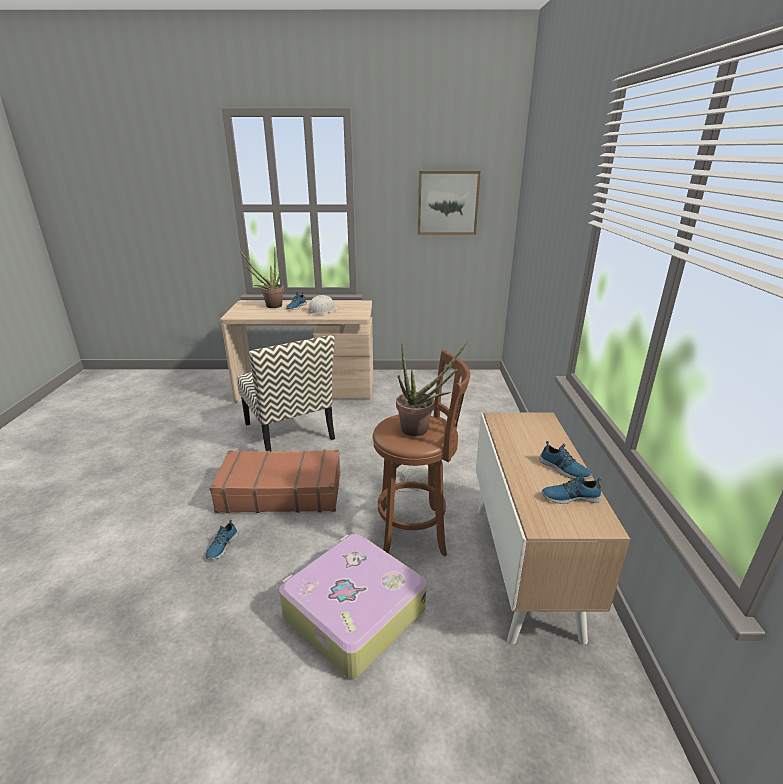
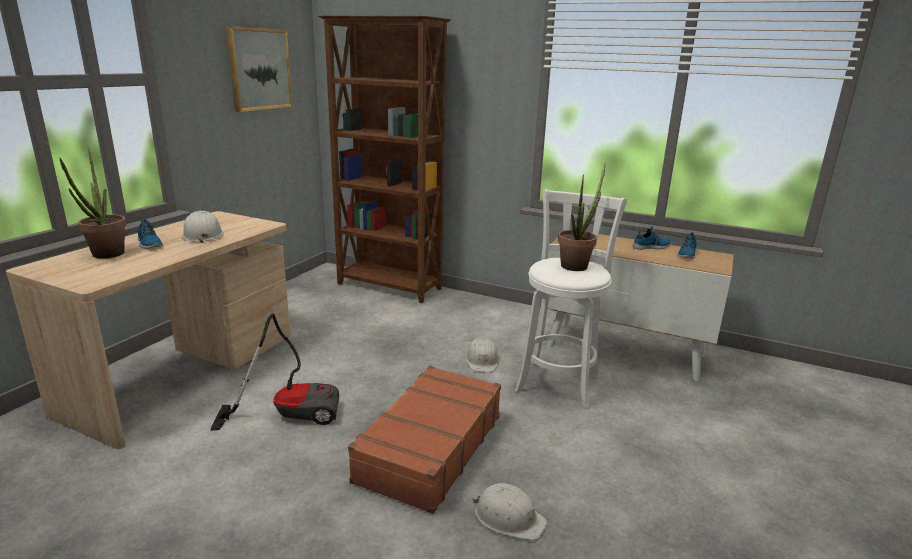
camera: 65 degrees left, 5 degrees down
(221, 546) = (508, 517): shoe -> white hard hat
(290, 432) = (291, 413): chair -> vacuum cleaner
(352, 611) = (650, 442): suitcase -> none
(416, 532) = (559, 381): brown stool -> white stool
(491, 405) = (389, 287): none -> brown bookcase

